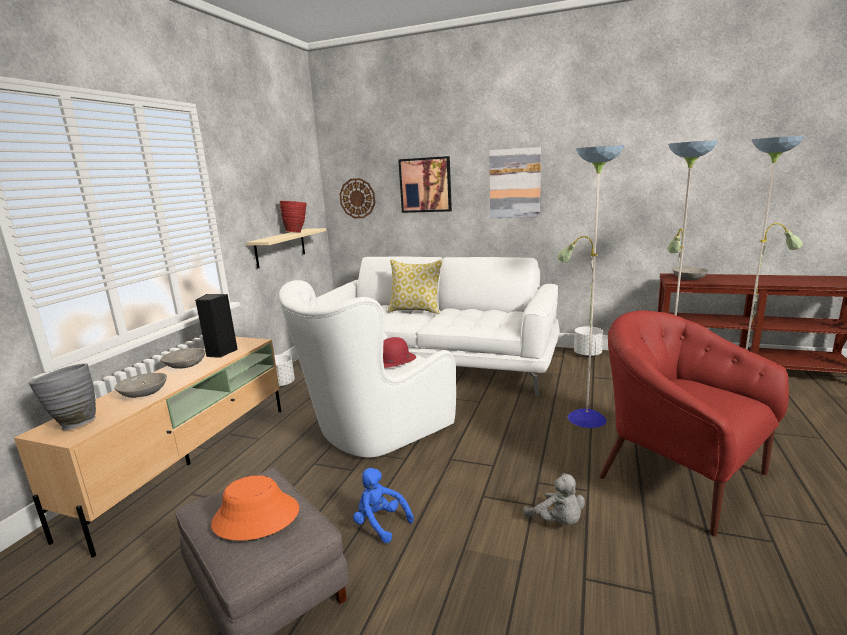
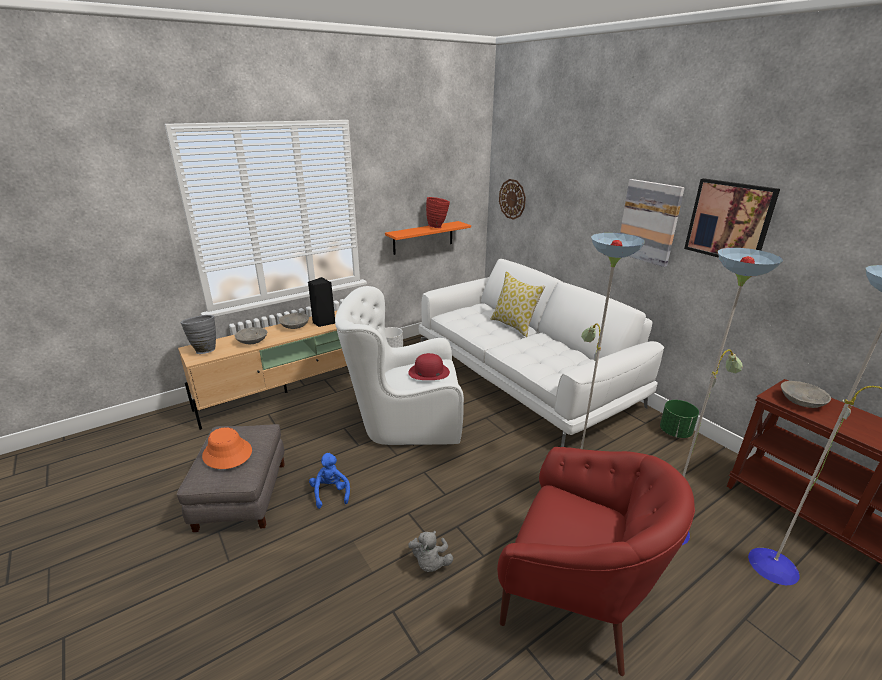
camera: 35 degrees right, 10 degrees up
(280, 247) = (423, 237): beige shelf -> orange shelf
(425, 185) = (567, 201): picture -> picture (729, 221)
(587, 354) = (675, 432): white planter -> green planter
(679, 475) = (575, 593): red armchair -> red armchair turned 120 degrees clockwise

